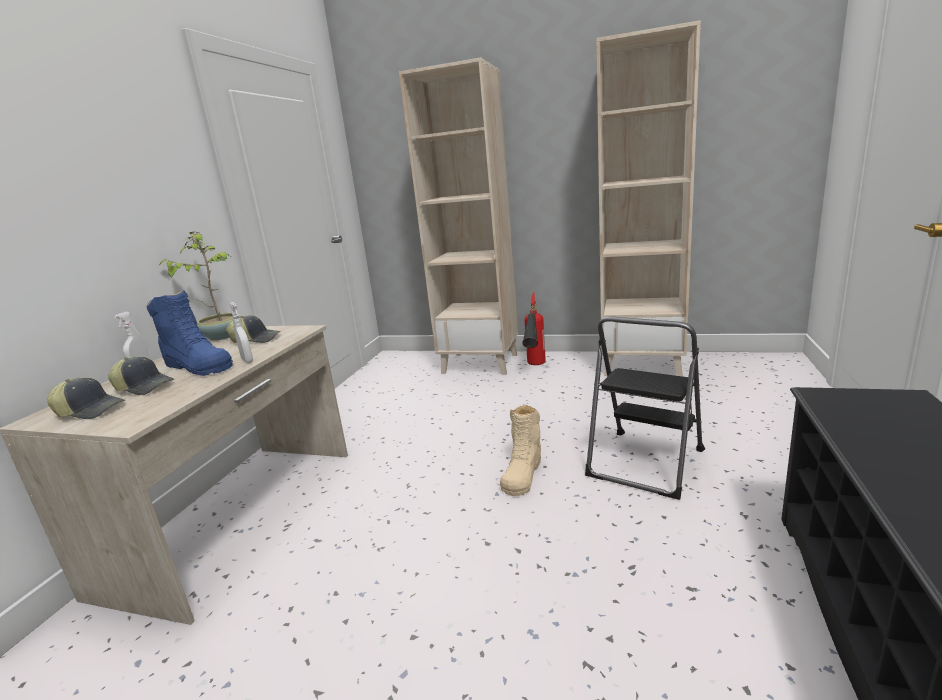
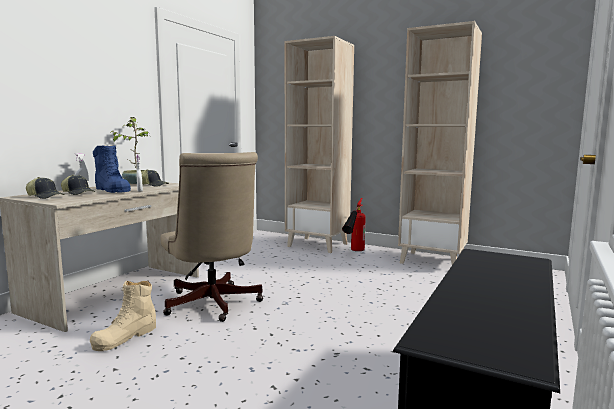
camera: 10 degrees right, 10 degrees down
(400, 509) = (213, 305): none -> beige office chair
(522, 473) = (302, 301): beige boot -> beige boot (125, 337)
(643, 464) = (387, 309): black step ladder -> none

